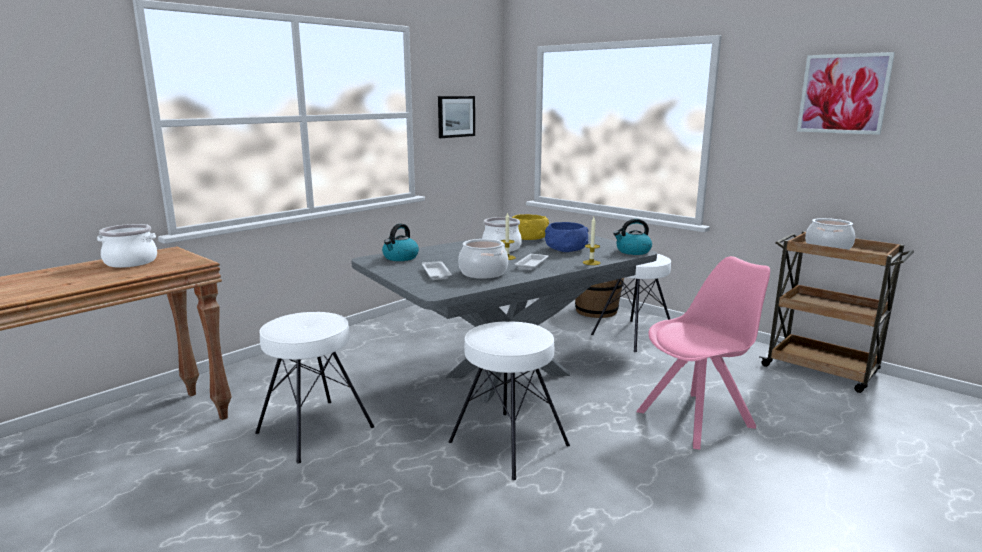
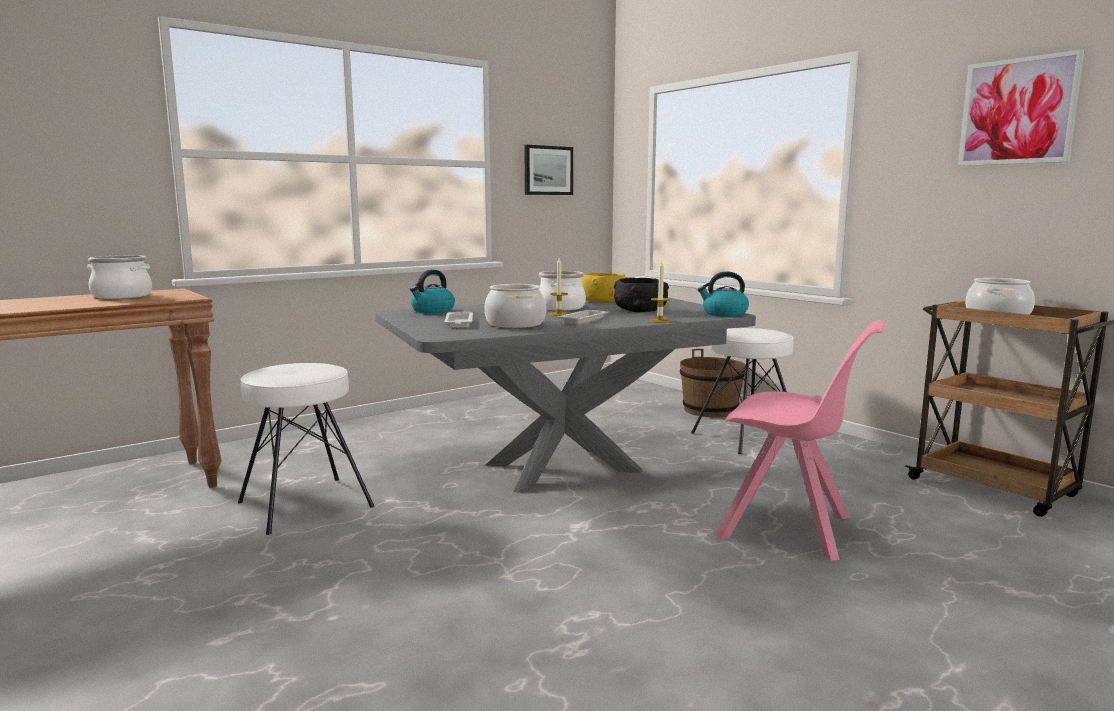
camera: 10 degrees right, 5 degrees down
(508, 444) = (525, 535): white stool -> none
(566, 249) = (641, 310): blue bowl -> black bowl
(697, 418) = (789, 528): pink chair -> pink chair turned 45 degrees clockwise

